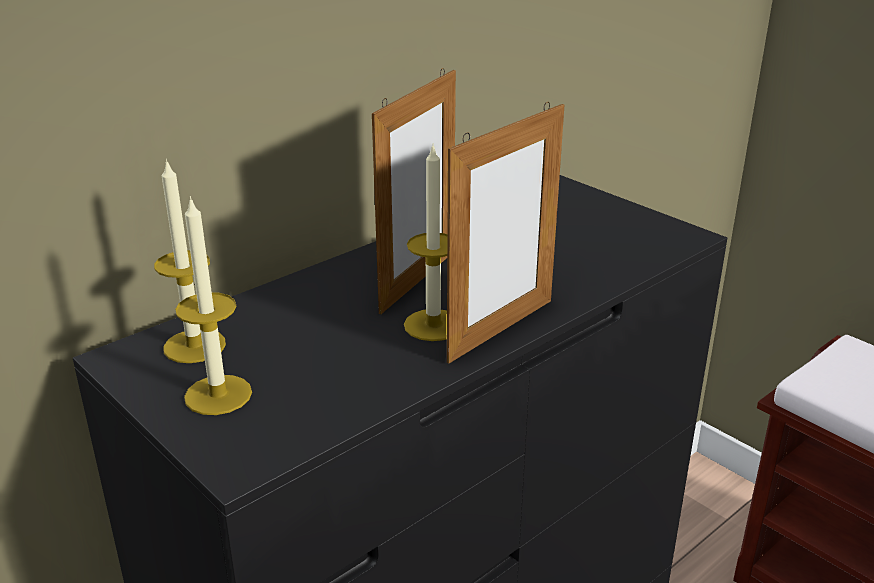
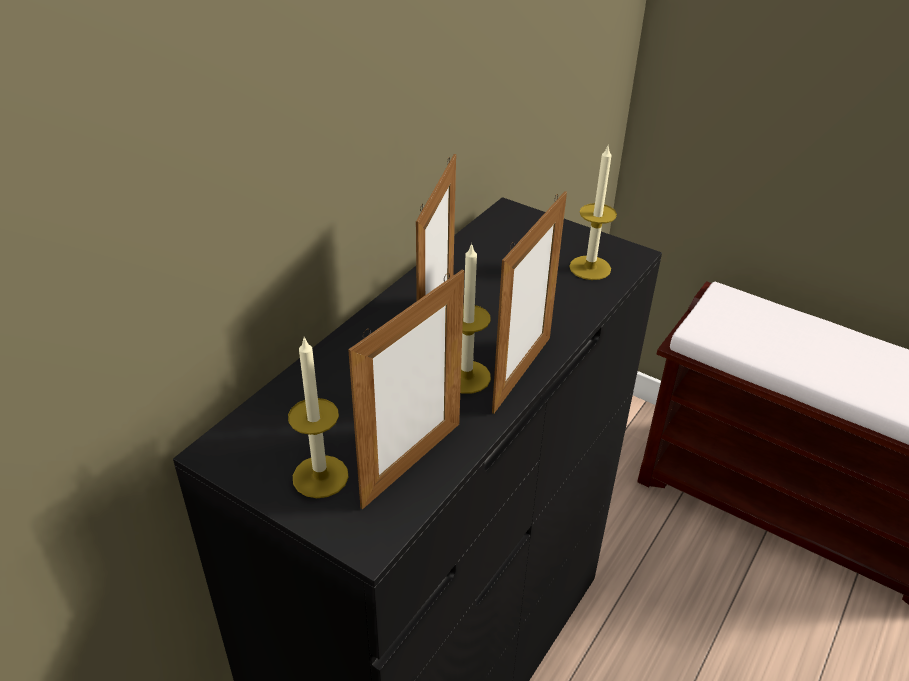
camera: 15 degrees left, 10 degrees up
(194, 346) = (276, 429): candle -> candle (590, 268)
(328, 397) = (412, 464): none -> picture frame

